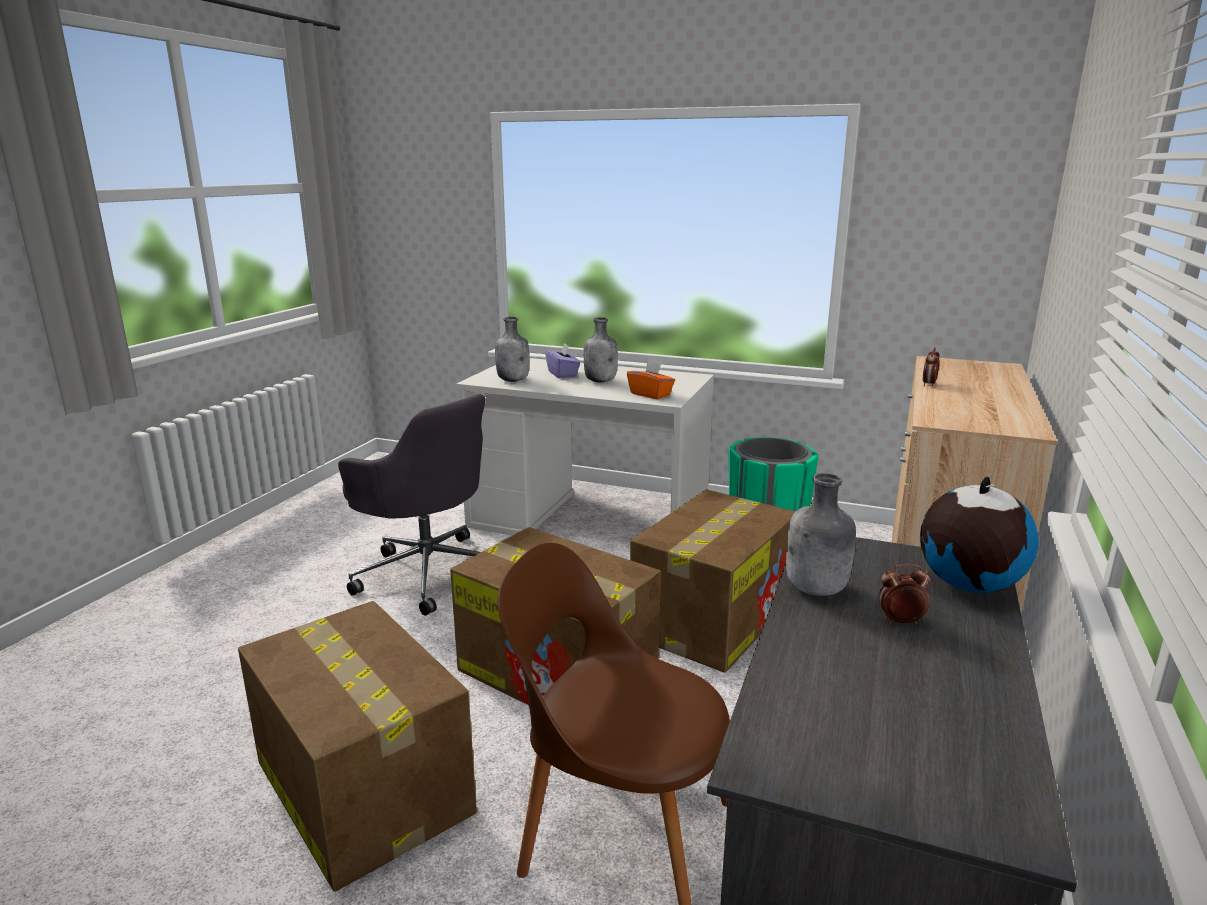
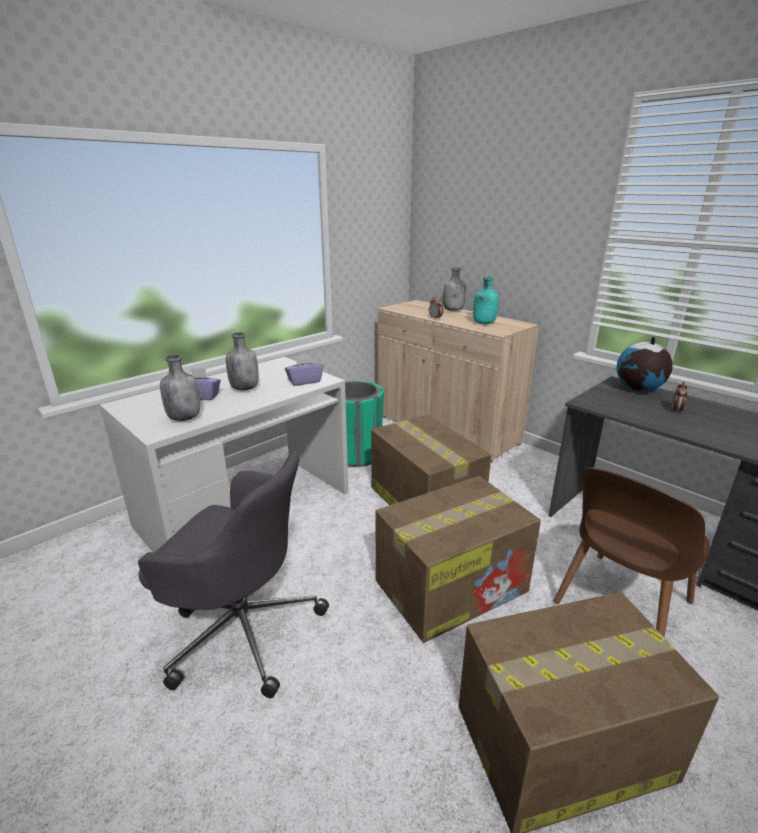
camera: 65 degrees left, 5 degrees up
(428, 572) = (242, 628): grey office chair -> grey office chair turned 45 degrees clockwise
(650, 394) = (304, 381): orange tissue box -> purple tissue box
(816, 590) = (644, 417): grey bottle -> grey bottle (453, 310)
(969, 409) = (483, 323): none -> turquoise bottle

